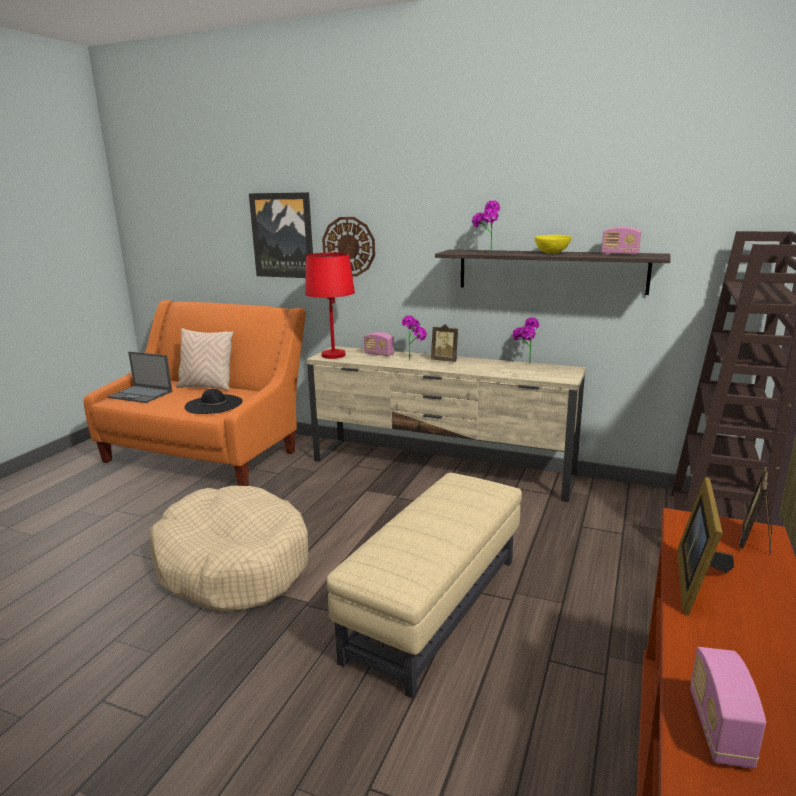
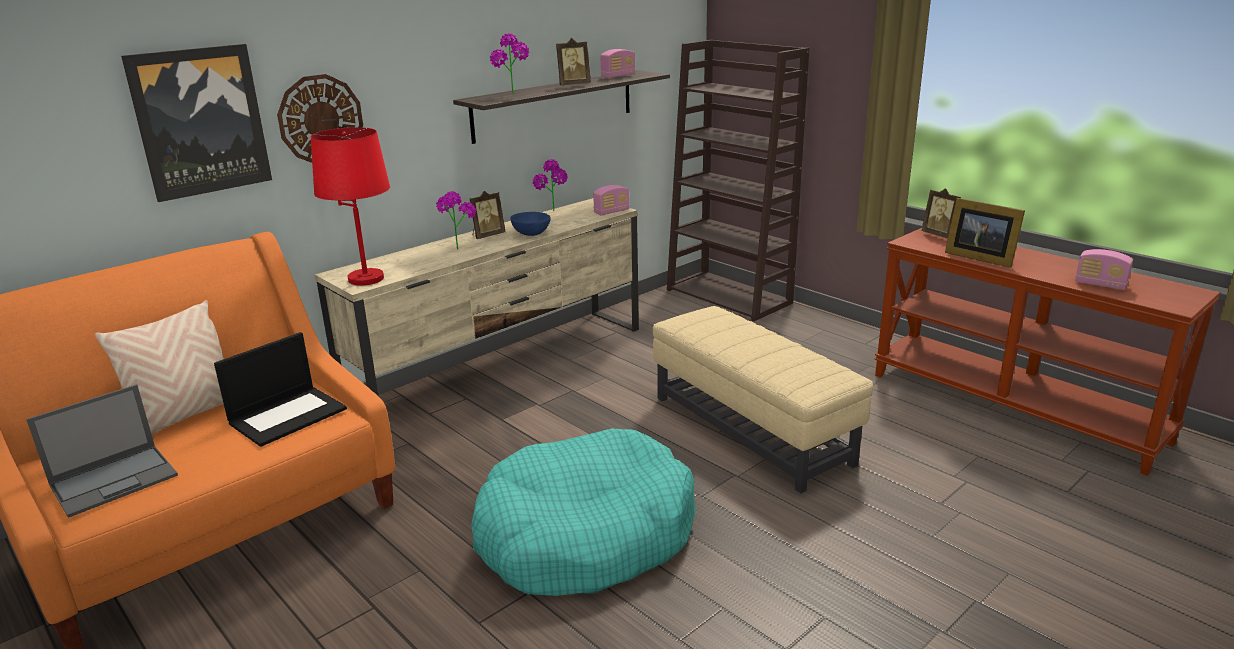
camera: 65 degrees left, 5 degrees up
(214, 404) = (288, 415): black hat -> laptop
(232, 564) = (585, 535): beige dog bed -> turquoise dog bed
(379, 354) = (407, 258): radio -> radio (611, 212)
(465, 369) = (531, 234): none -> blue bowl
(552, 253) = (573, 85): yellow bowl -> picture frame

